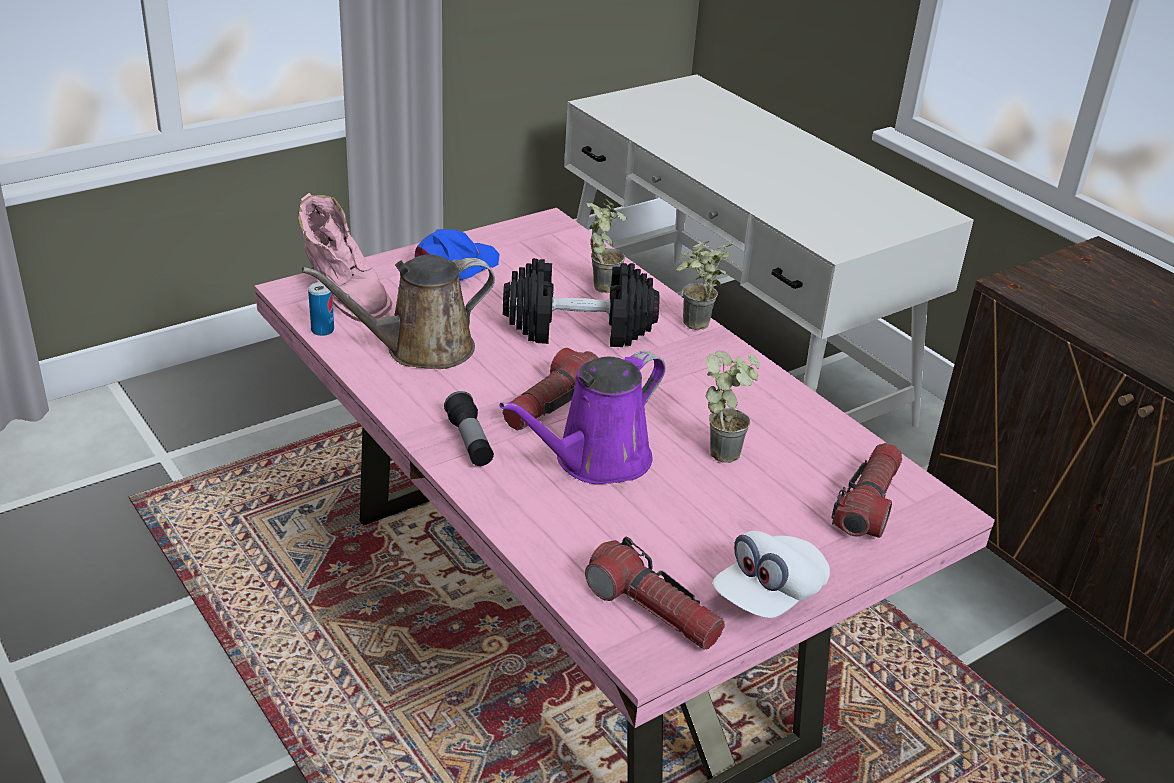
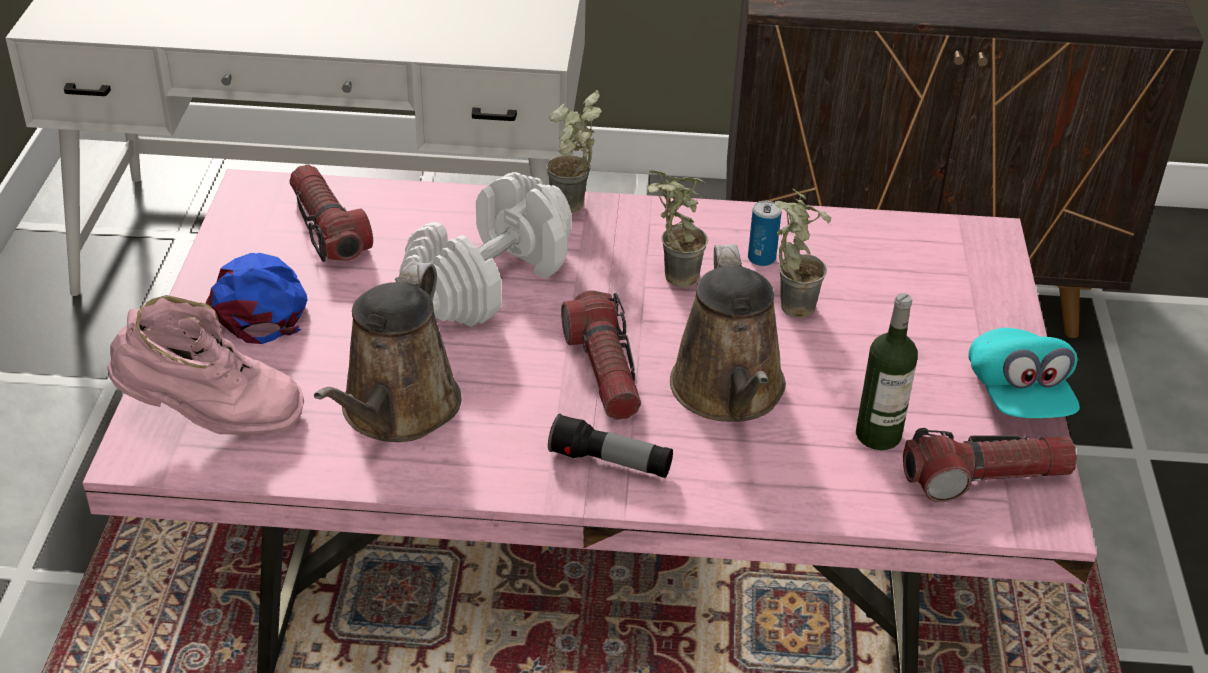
camera: 50 degrees left, 5 degrees up
(322, 330) = (262, 470): can -> can (761, 258)
(578, 329) = (489, 282): black dumbbell -> white dumbbell
(595, 461) = (729, 393): purple watering can -> brown watering can
(601, 284) = (422, 222): potted plant -> potted plant (670, 277)
(635, 542) = (878, 435): none -> bottle
(768, 595) = (1018, 397): white cap -> turquoise cap
(868, 504) = (943, 269): flashlight -> flashlight (328, 229)

